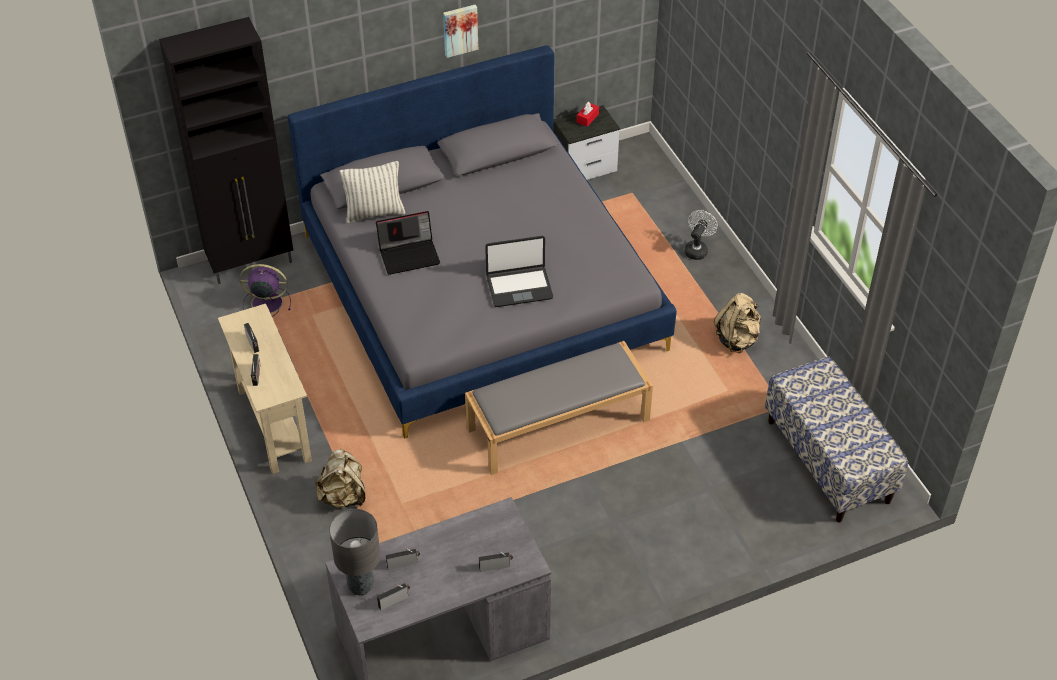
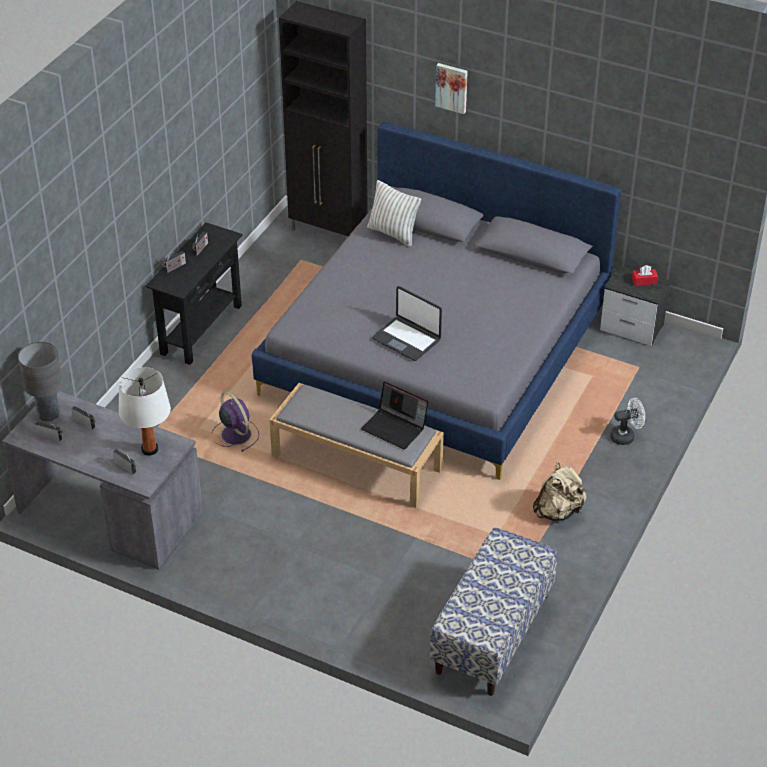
camera: 50 degrees right, 5 degrees down
(265, 303) = (301, 260): purple fan -> purple fan (235, 434)
(274, 425) = (201, 329): beige console table -> black console table
(343, 496) = (176, 397): beige backpack -> none
(410, 254) = (373, 271): laptop -> laptop (395, 428)
(460, 29) = (543, 129): picture -> picture (452, 87)
(489, 535) = (150, 449): none -> white table lamp

